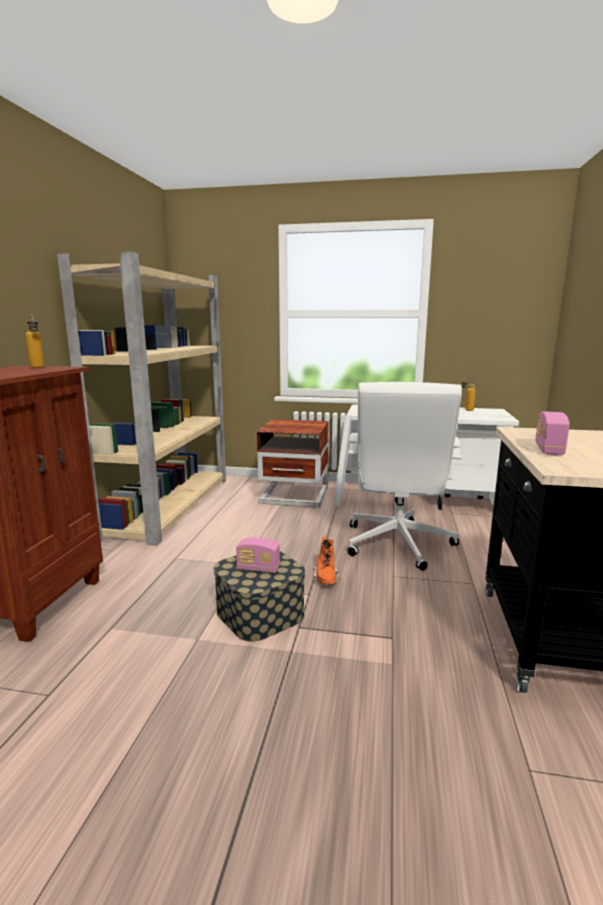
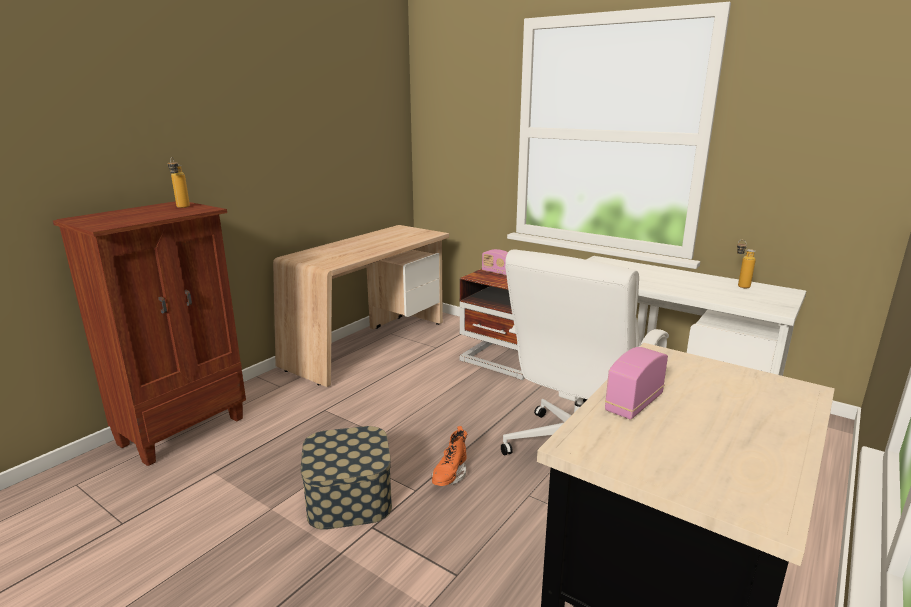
camera: 25 degrees right, 5 degrees up
(170, 505) = (370, 344): beige bookcase -> beige desk
(258, 569) = (344, 451): radio -> radio (496, 272)

